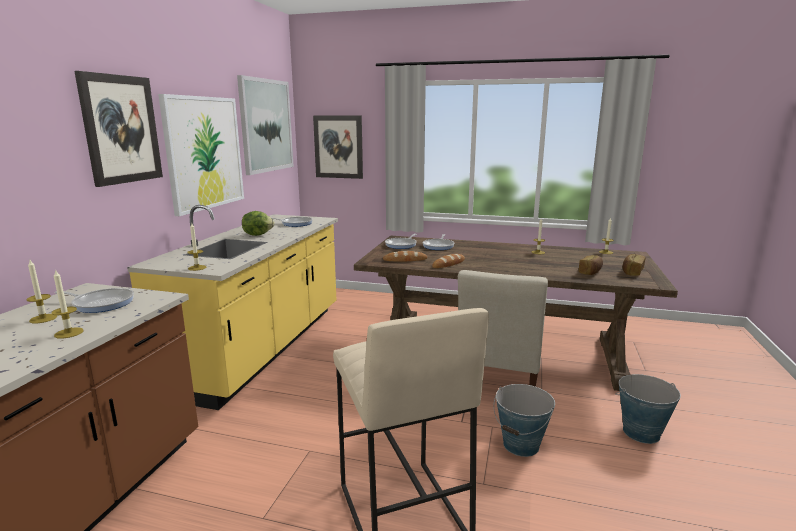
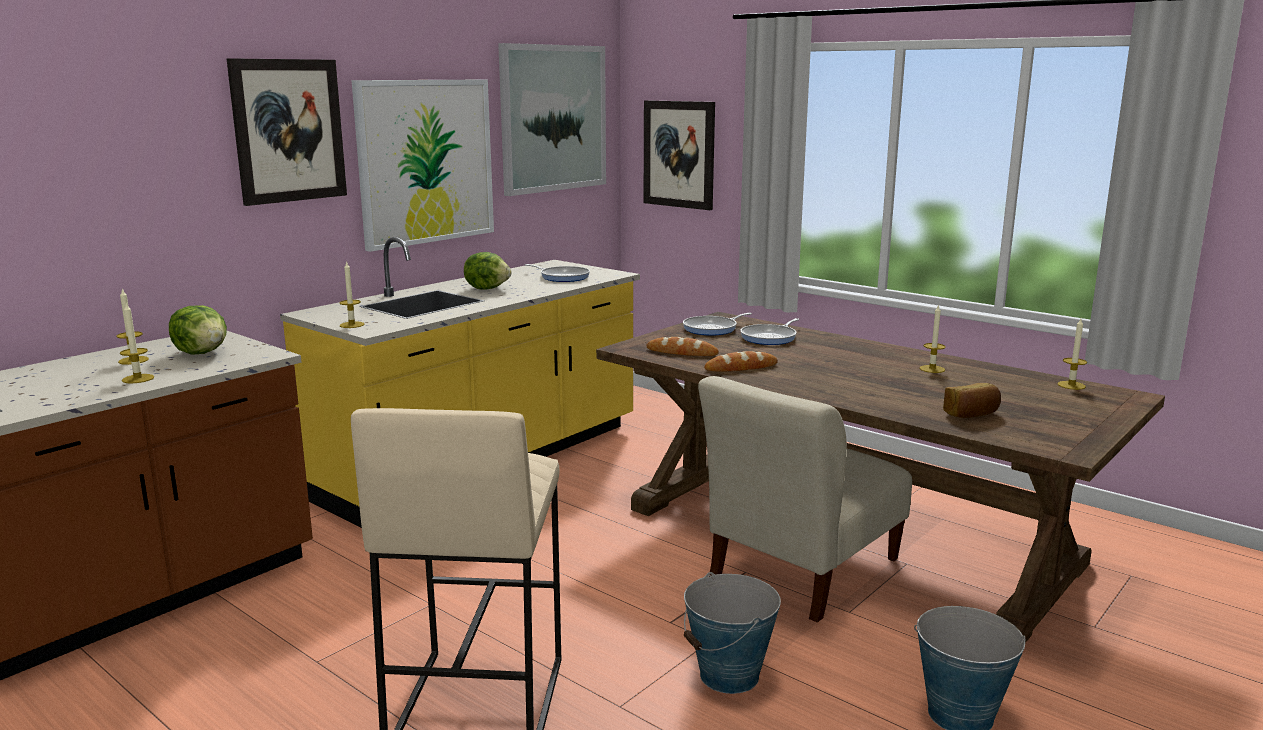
camera: 25 degrees right, 0 degrees up
(101, 303) = (202, 353): frying pan -> lettuce
(632, 272) = (1057, 425): bread -> none

